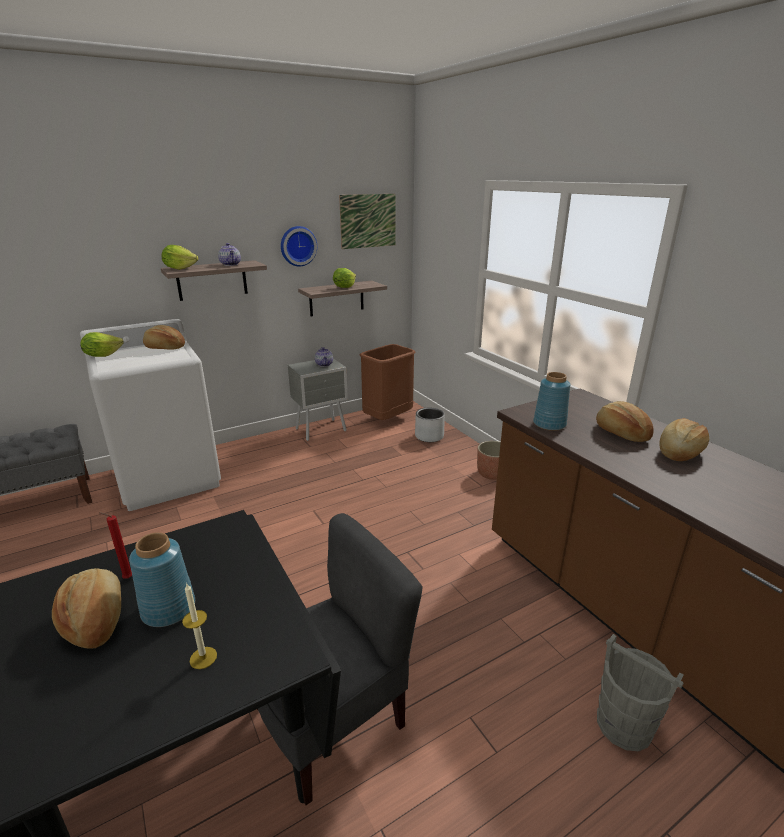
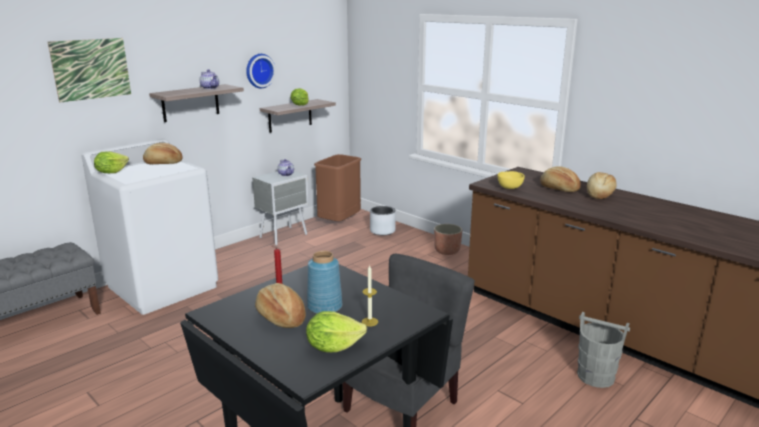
camera: 15 degrees left, 5 degrees down
(180, 268) = (169, 93): lettuce -> lettuce (333, 346)
(368, 221) = (313, 48): picture -> picture (91, 69)
(550, 424) = (510, 188): blue vase -> yellow bowl

